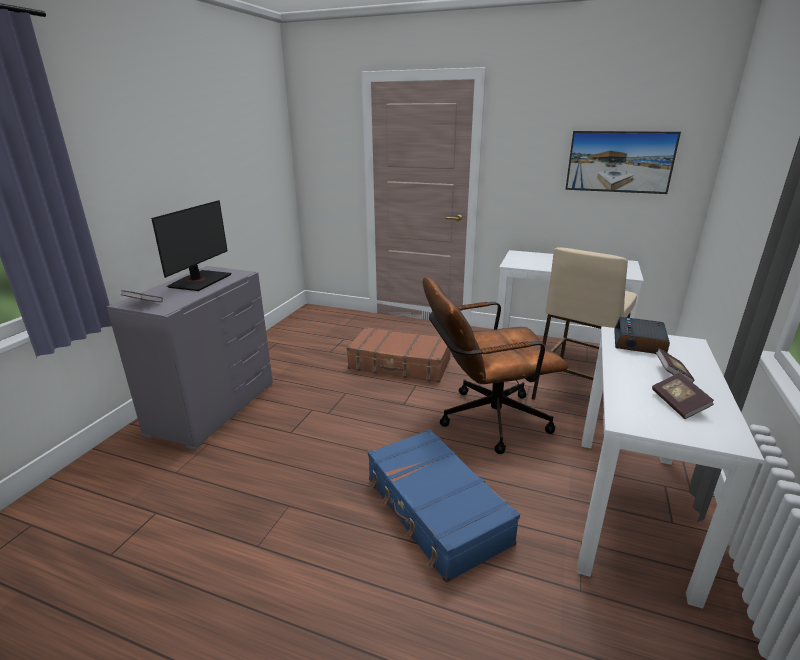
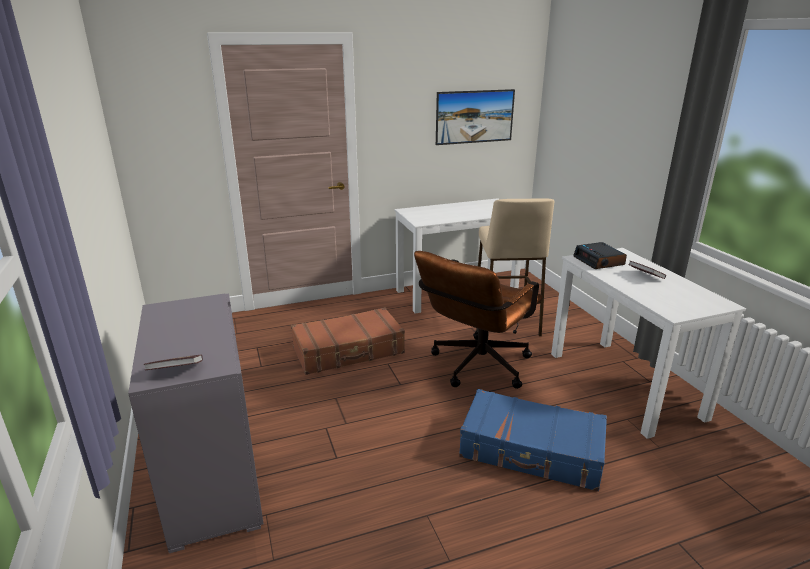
camera: 40 degrees left, 0 degrees up
(199, 281) = (182, 324): monitor -> none
(679, 404) = (676, 293): book -> none

